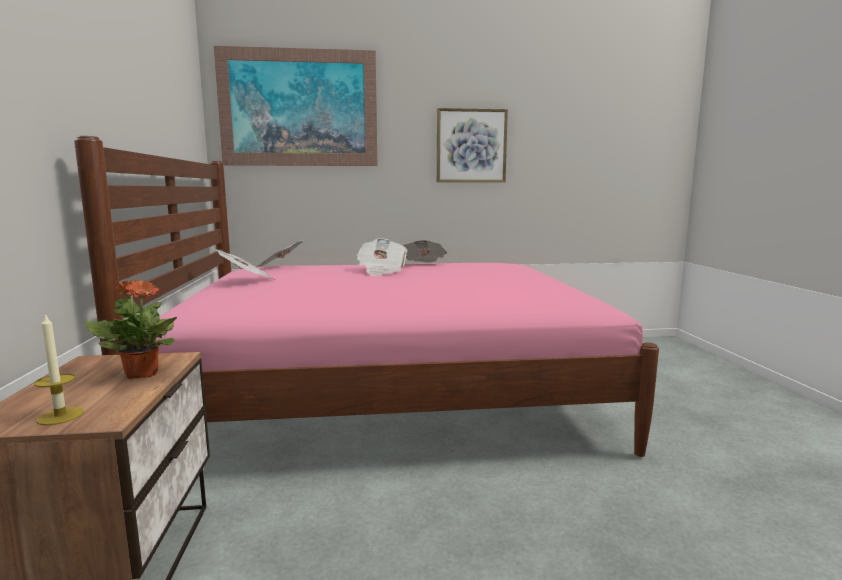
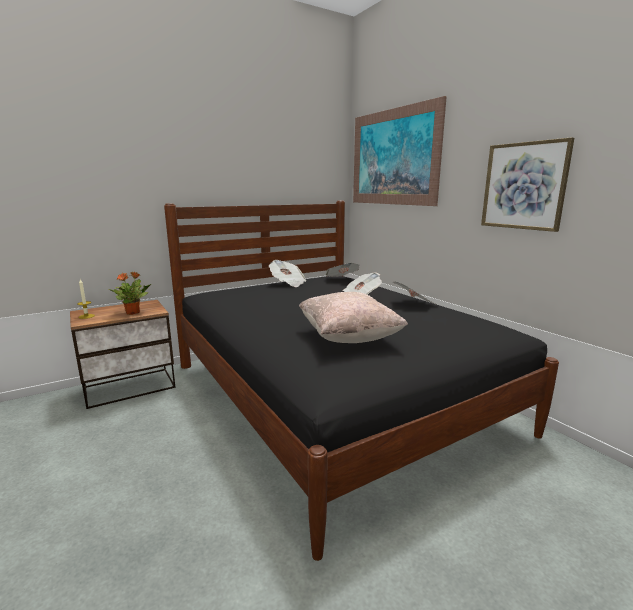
camera: 65 degrees right, 5 degrees up
(390, 397) = (332, 396): pink bed -> black bed
(499, 285) = (348, 338): none -> beige pillow

